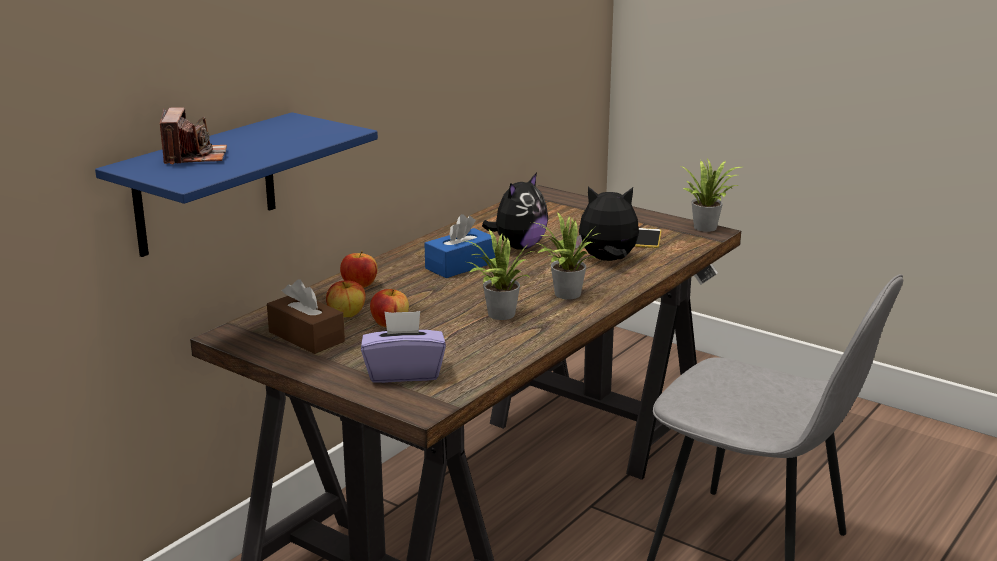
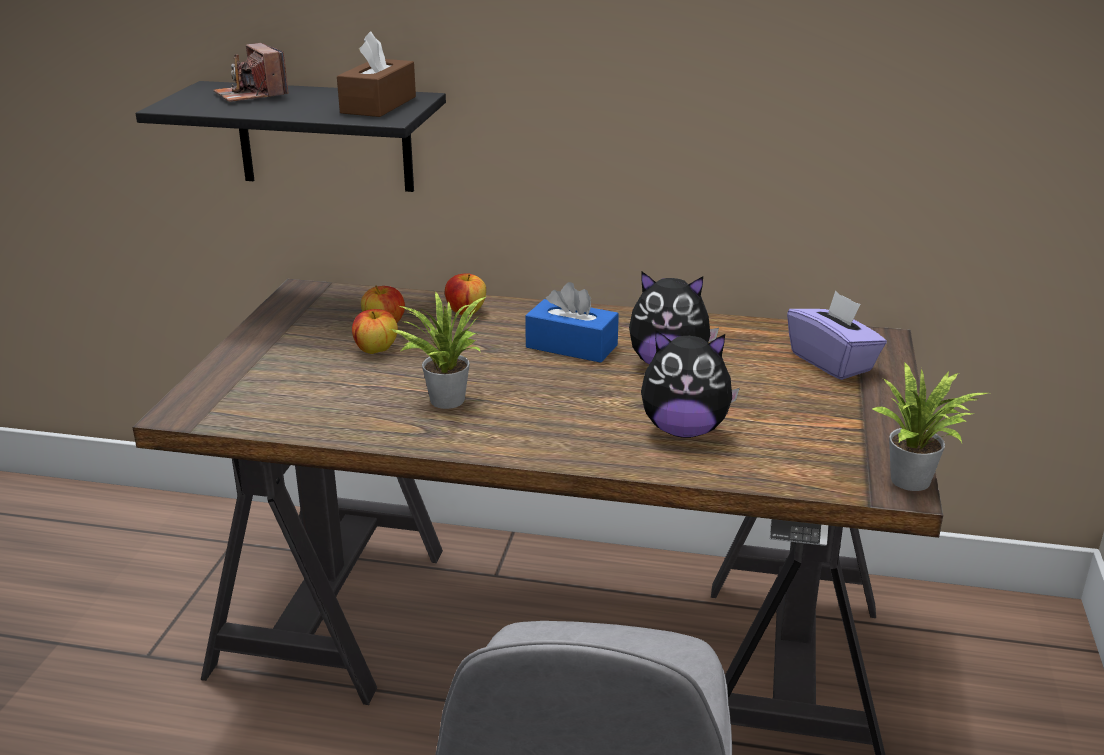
camera: 65 degrees right, 5 degrees up
(194, 156) = (251, 95): camera -> camera turned 90 degrees clockwise
(205, 185) = (324, 137): blue shelf -> black shelf
(306, 337) = (319, 321): brown tissue box -> brown tissue box (378, 105)
(404, 373) = (259, 384): purple tissue box -> purple tissue box (832, 362)
(564, 294) = (539, 425): potted plant -> none
(607, 260) = (684, 430): plush toy -> plush toy turned 120 degrees clockwise
(647, 239) = (801, 443): phone -> none

